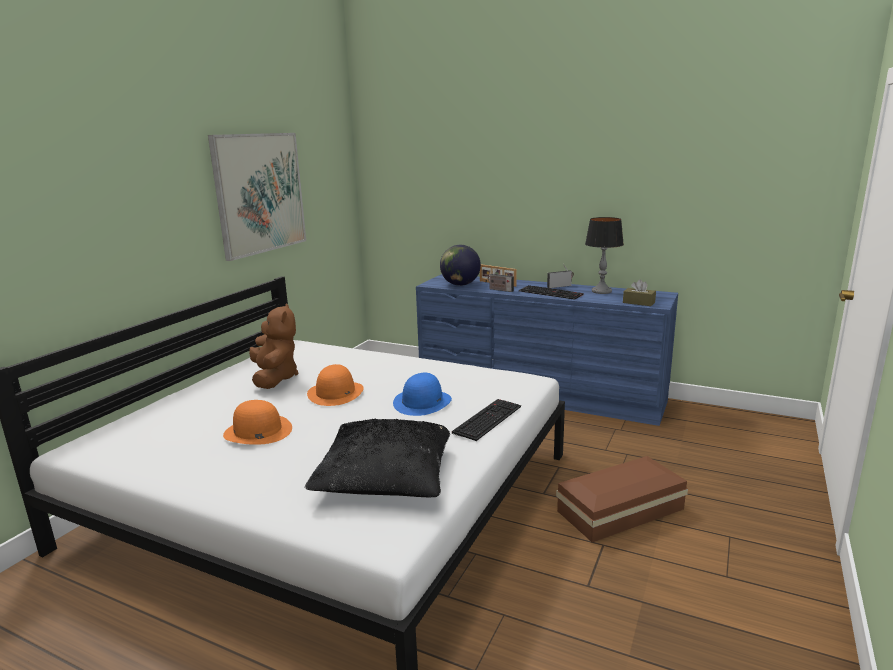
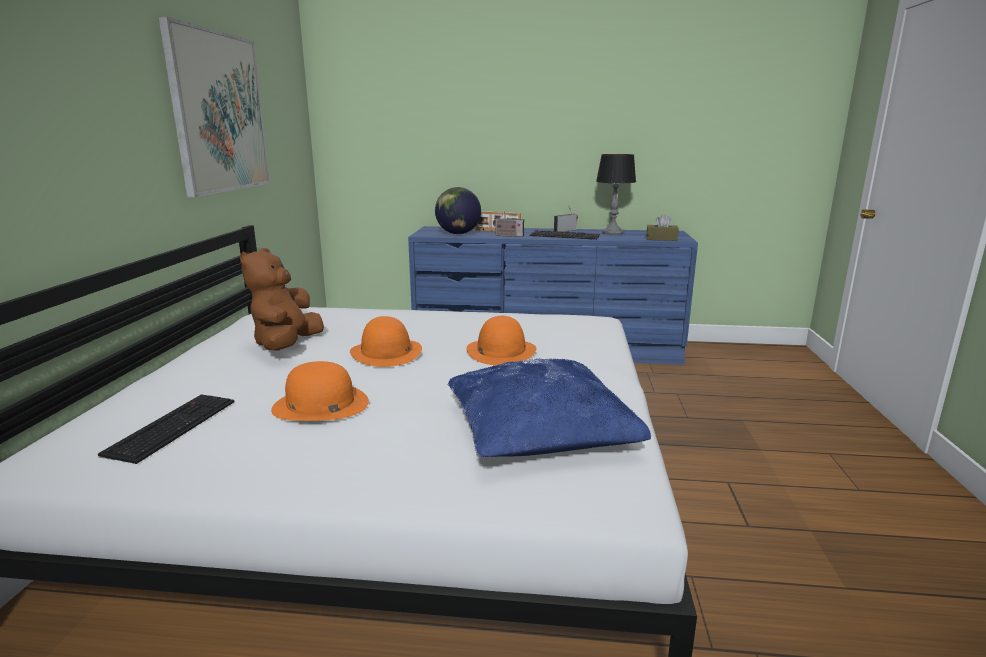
camera: 20 degrees left, 0 degrees up
(275, 378) = (287, 345): brown plush toy -> brown plush toy turned 135 degrees counterclockwise
(385, 474) = (539, 430): black pillow -> blue pillow
(422, 402) = (501, 351): blue hat -> orange hat
(487, 419) = (593, 359): keyboard -> keyboard (172, 426)
(623, 510) = (718, 446): brown storage box -> none

